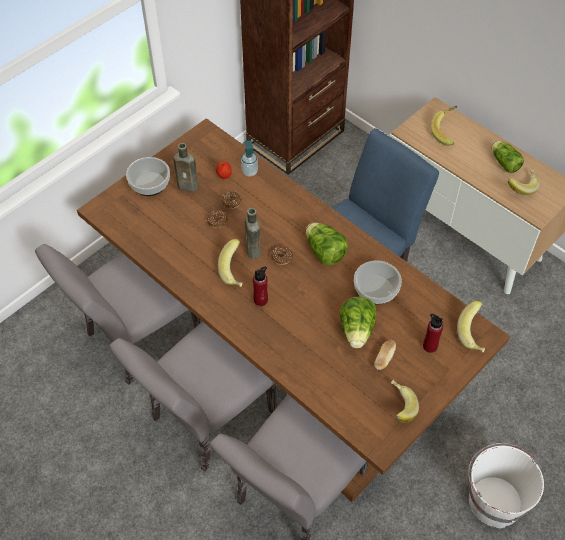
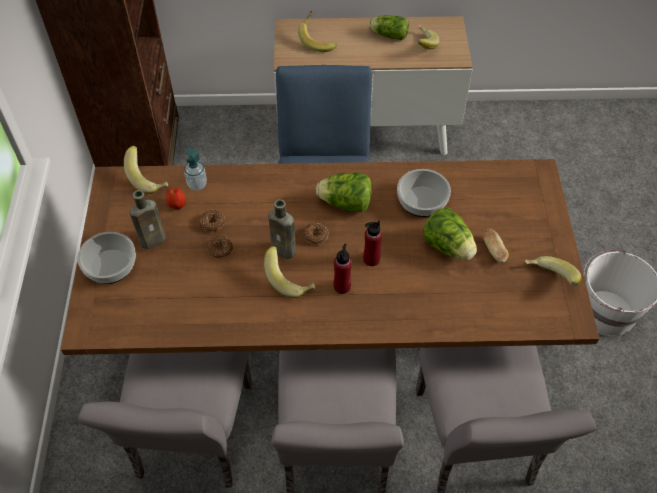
camera: 45 degrees left, 0 degrees up
(430, 346) = (513, 212): red bottle -> red bottle (371, 259)
(474, 334) = (531, 178): banana -> banana (149, 179)

